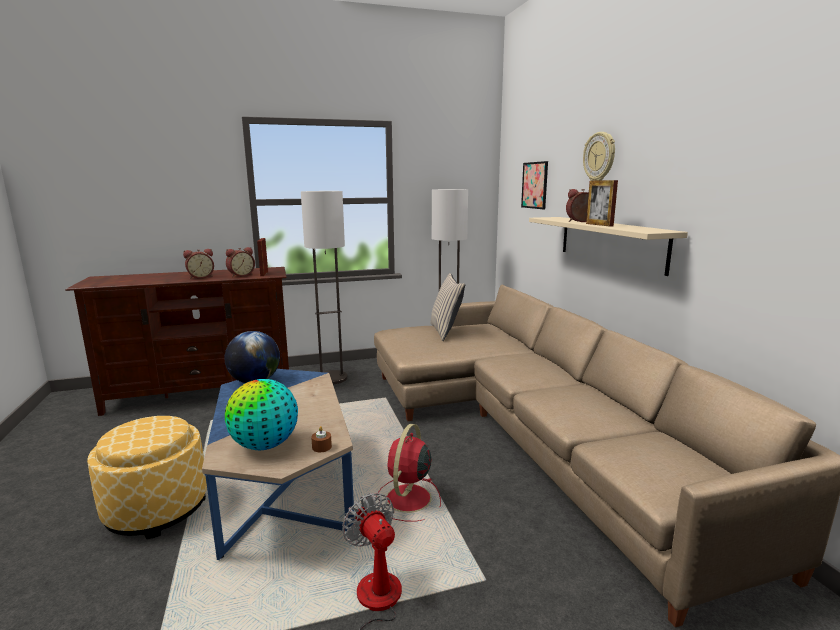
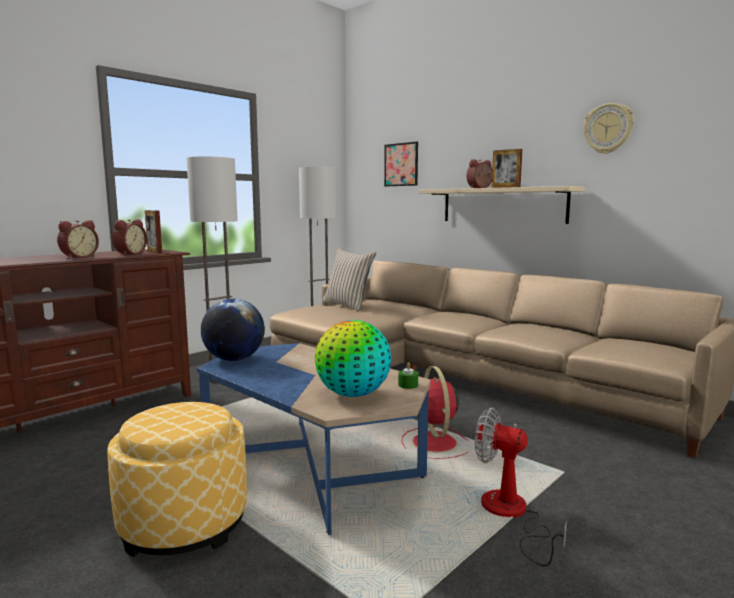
camera: 30 degrees left, 5 degrees down
(321, 447) = (408, 385): brown candle -> green candle
(599, 157) = (484, 134): wall clock -> wall clock (608, 128)

